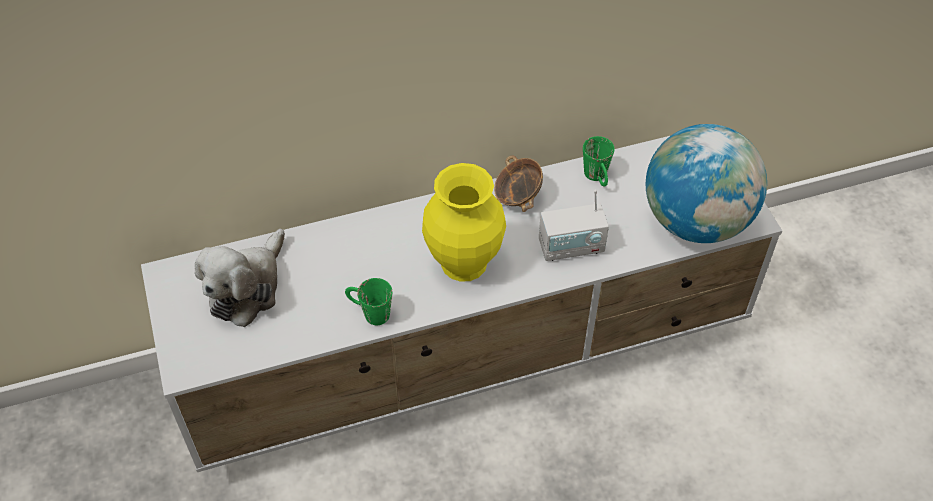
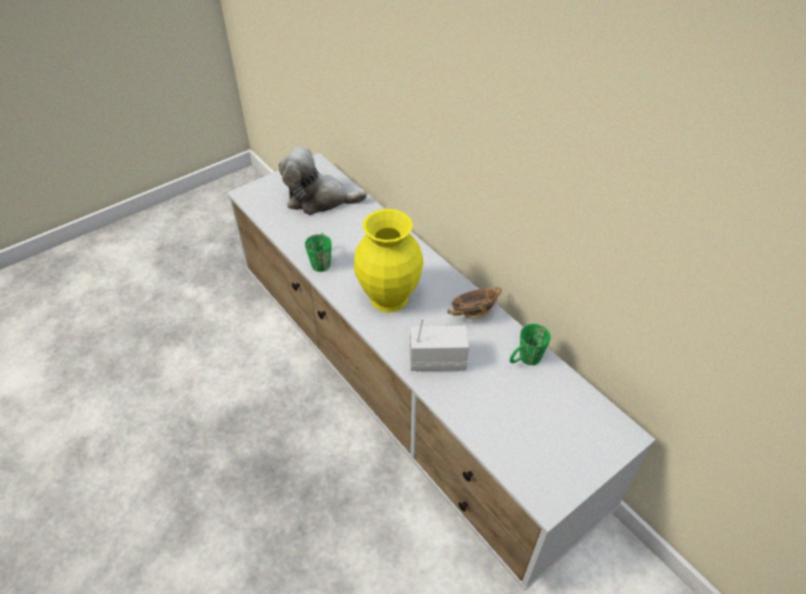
camera: 70 degrees right, 5 degrees down
(571, 247) = (437, 360): radio -> radio turned 120 degrees clockwise
(696, 221) = (516, 448): globe -> none

